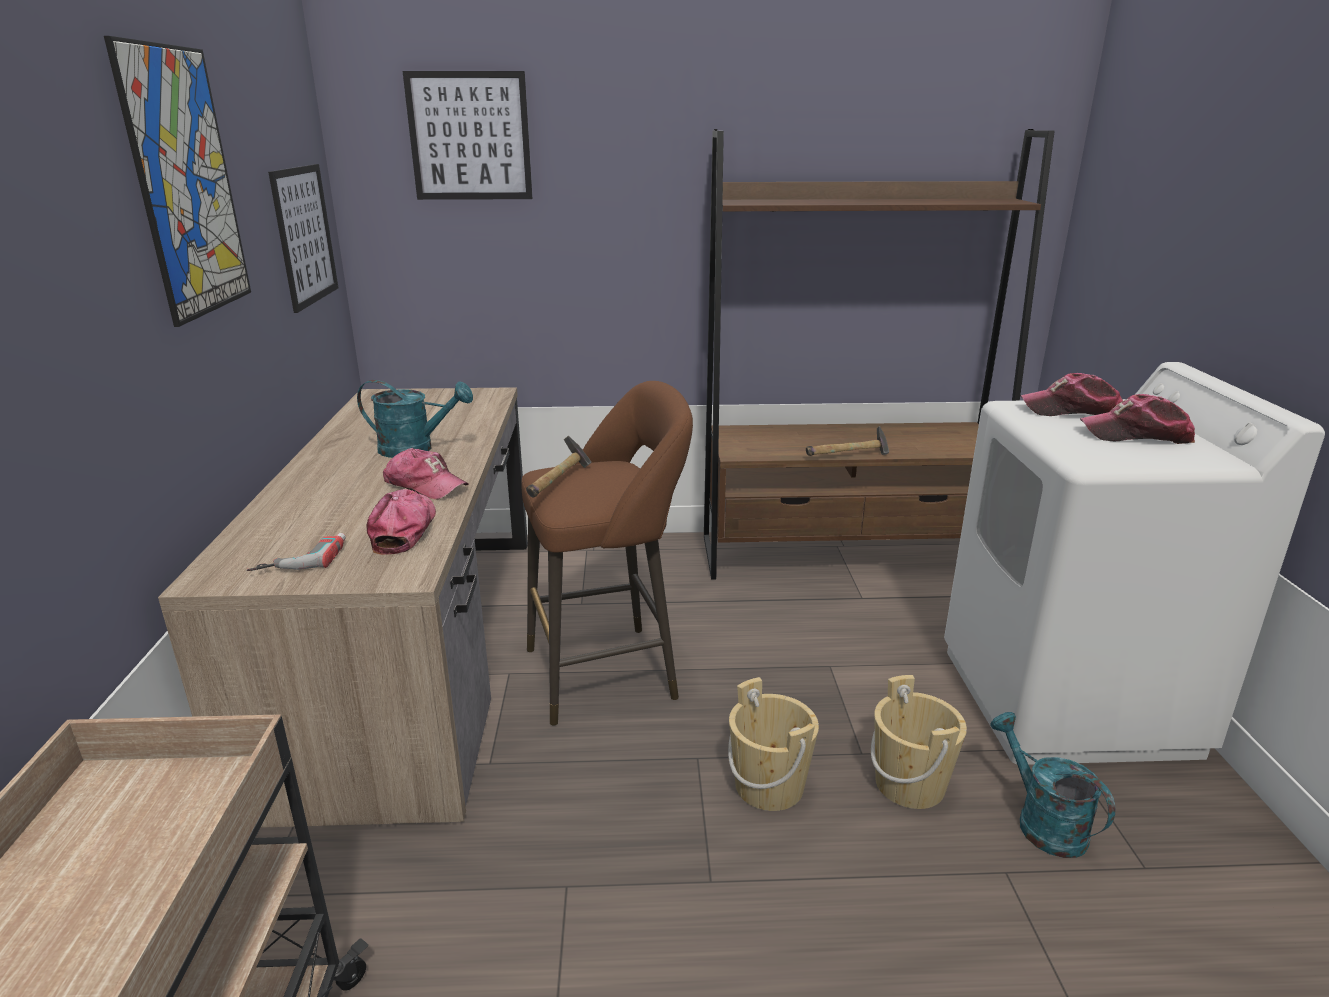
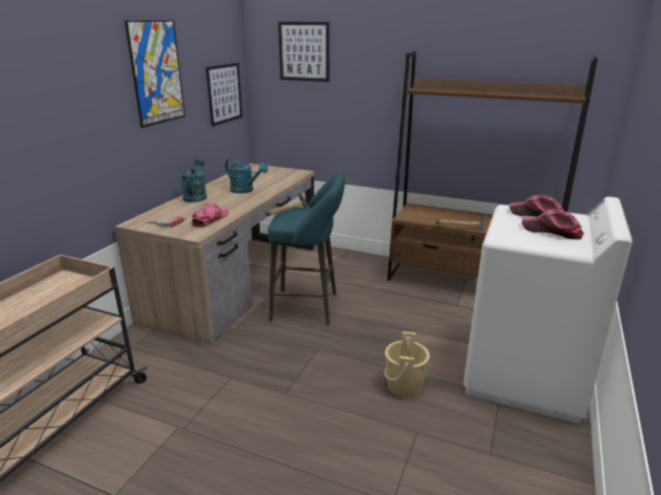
camera: 25 degrees right, 0 degrees up
(425, 485) = (234, 205): cap -> none
(610, 671) = (309, 307): brown stool -> turquoise stool
(769, 786) = (339, 368): beige bucket -> none
(1041, 822) = (455, 420): turquoise watering can -> turquoise watering can (196, 196)

